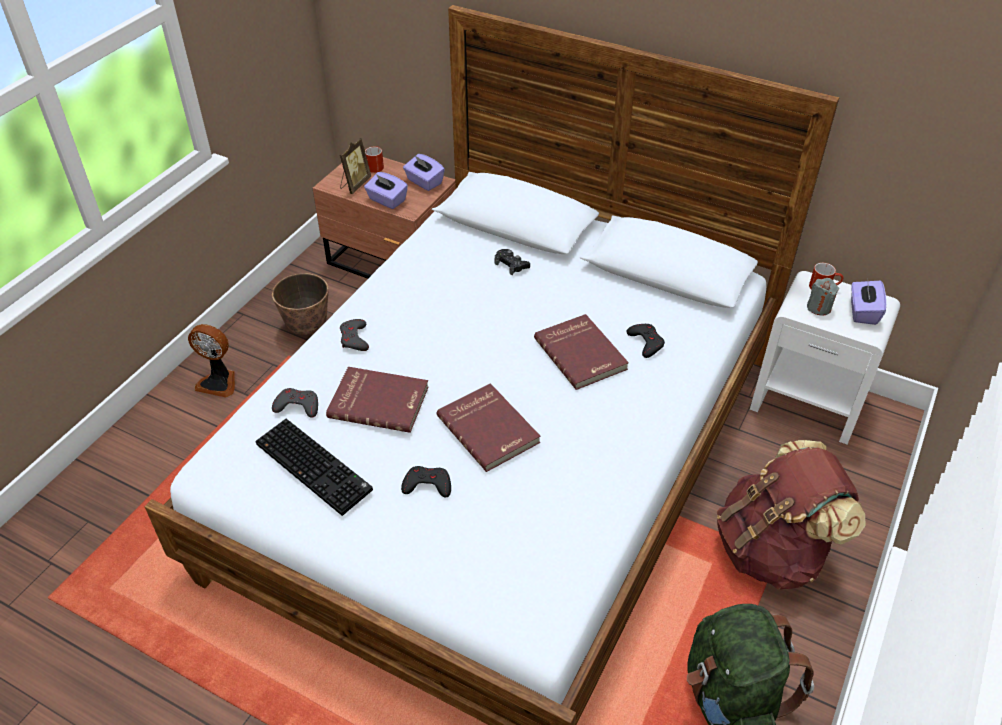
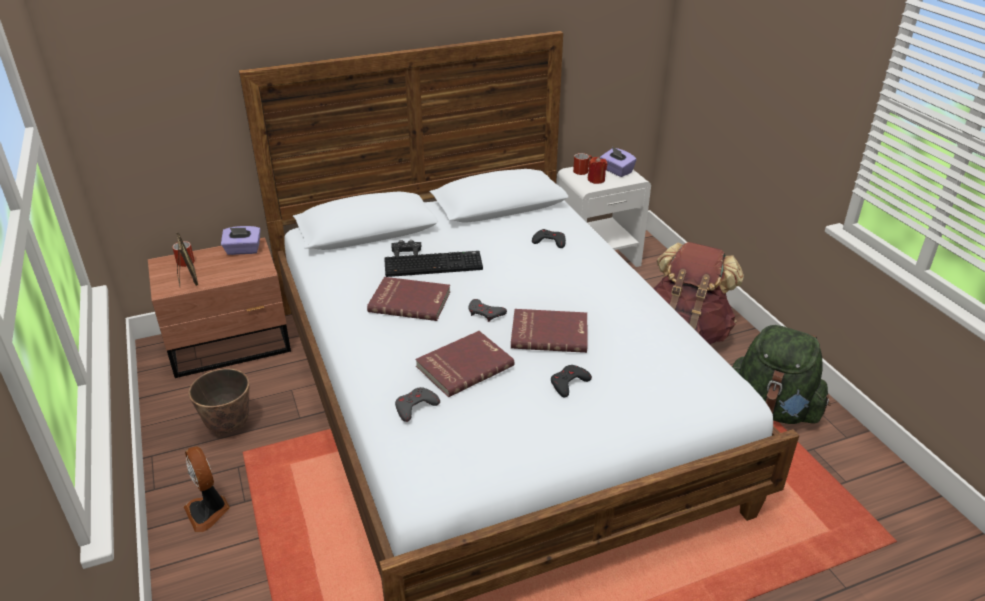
camera: 50 degrees left, 10 degrees down
(219, 382) = (208, 511): fan -> fan turned 90 degrees clockwise
(316, 466) = (491, 425): keyboard -> keyboard (434, 264)
(354, 338) = (379, 349): grey game controller -> grey game controller (485, 313)
(387, 200) = (233, 275): purple tissue box -> none
(581, 353) = (528, 267): red book -> red book (410, 301)
(819, 307) = (596, 180): grey candle -> red candle

